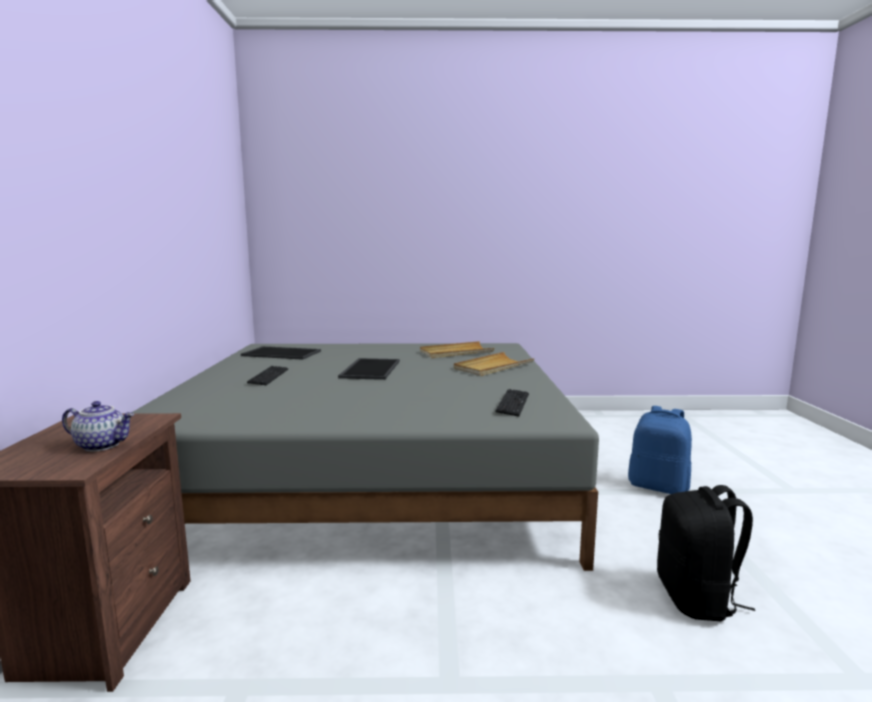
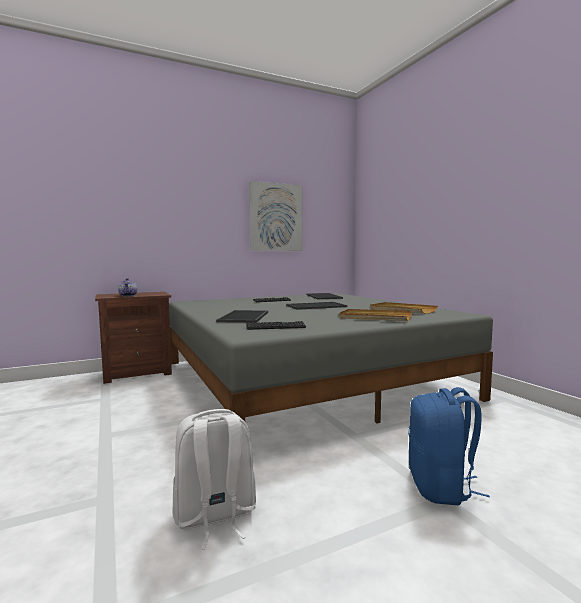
camera: 65 degrees right, 5 degrees down
(189, 223) = (276, 217): none -> picture
(415, 406) = (245, 317): none -> tray
(697, 598) = (215, 516): black backpack -> white backpack

